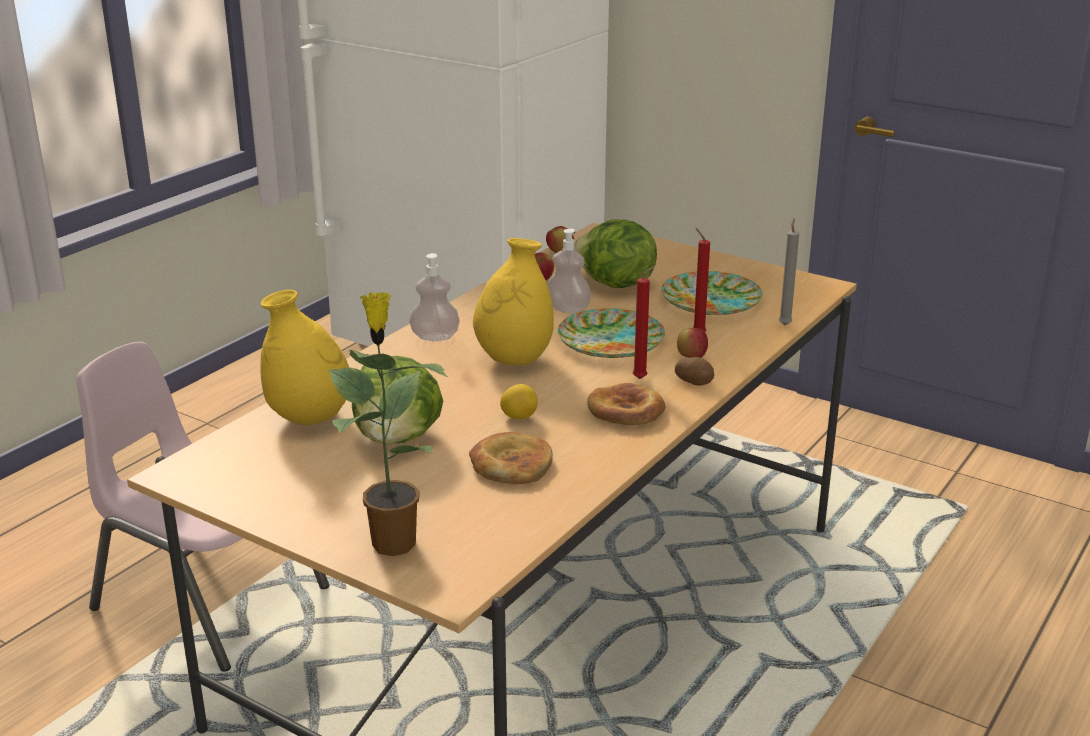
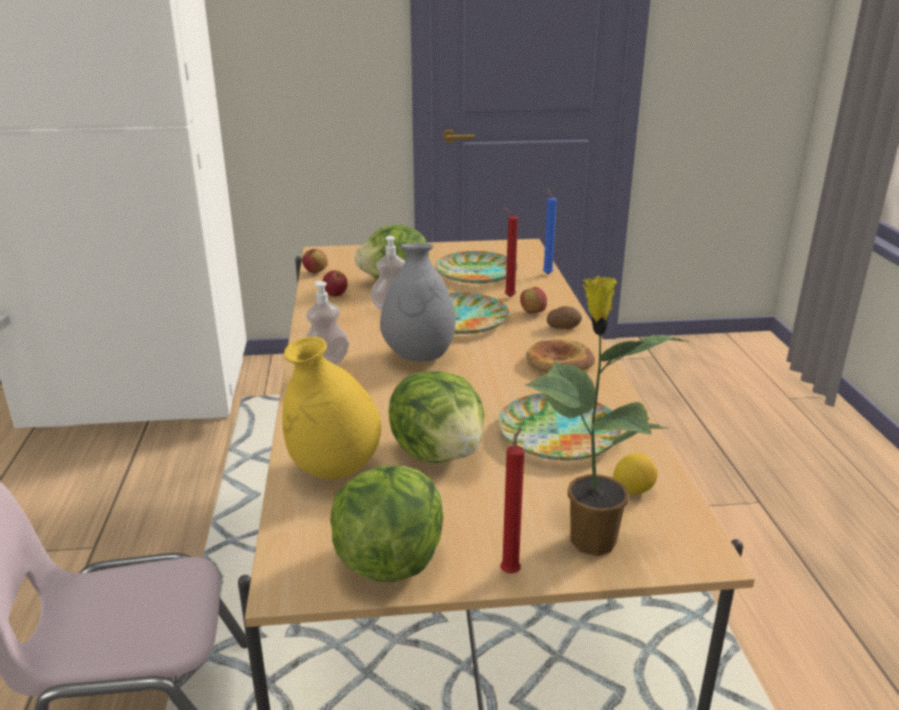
camera: 40 degrees left, 0 degrees up
(249, 488) = (389, 560): none -> lettuce
(511, 464) = (557, 433): bread -> plate
(514, 359) = (419, 356): yellow vase -> grey vase
(519, 417) = (499, 397): lemon -> lemon (633, 490)
(642, 378) = (528, 337): red candle -> red candle (511, 571)
(785, 324) = (546, 273): grey candle -> blue candle

